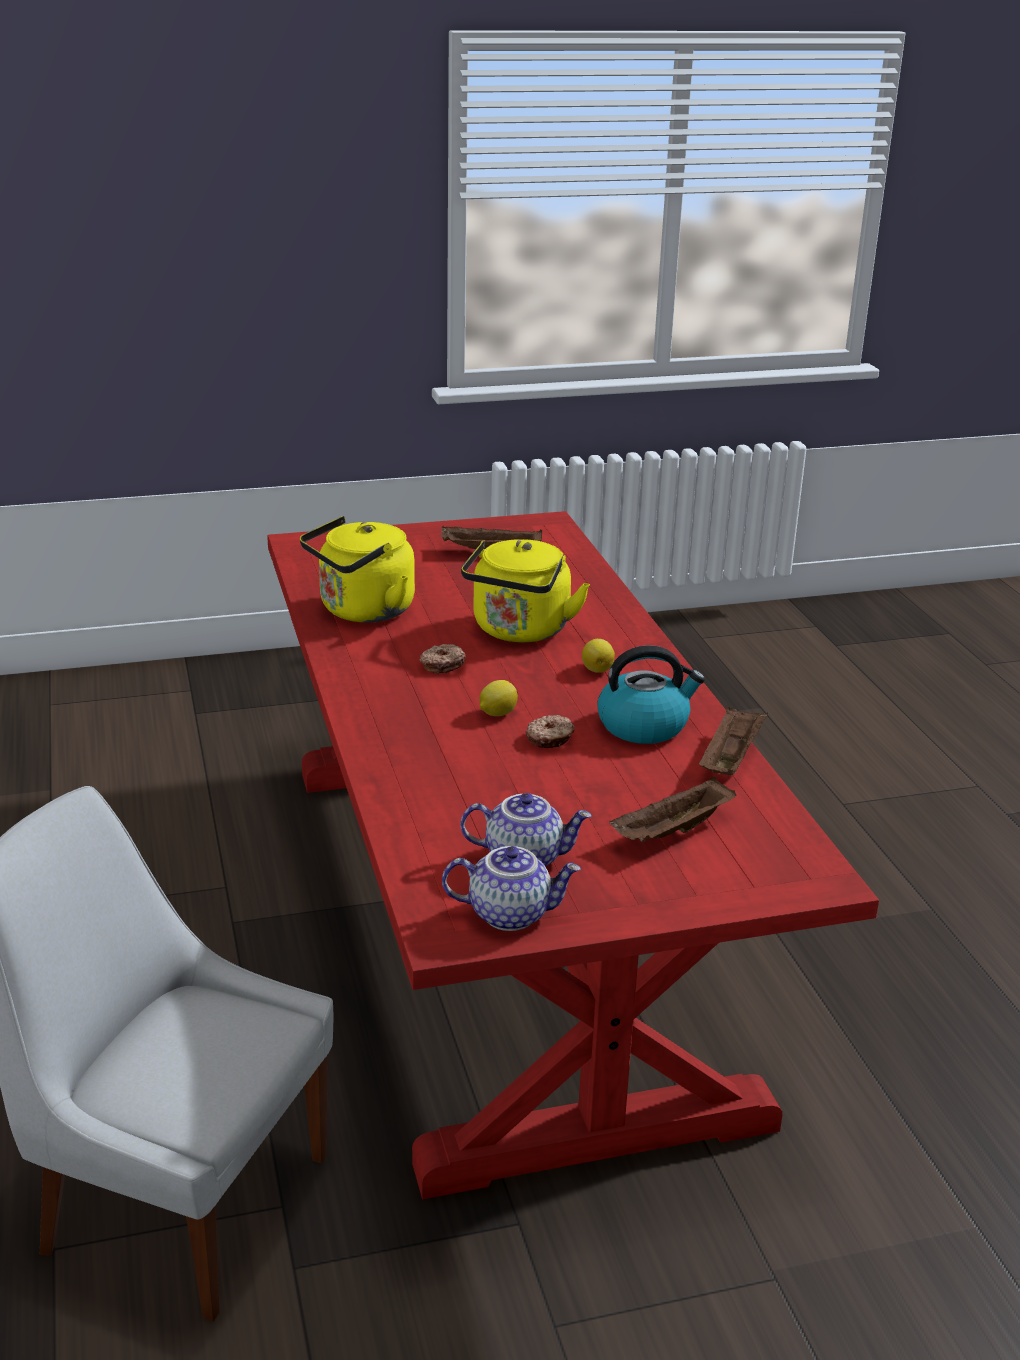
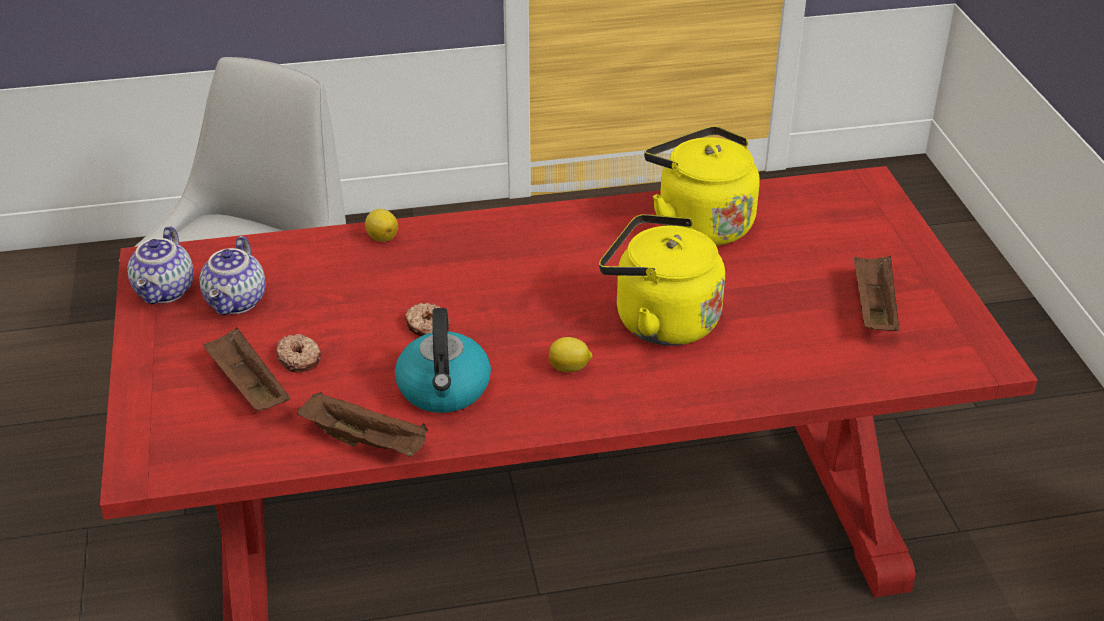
camera: 95 degrees right, 10 degrees up
(442, 664) = (582, 268): donut -> donut (299, 359)
(497, 713) = (480, 298): lemon -> lemon (382, 237)

